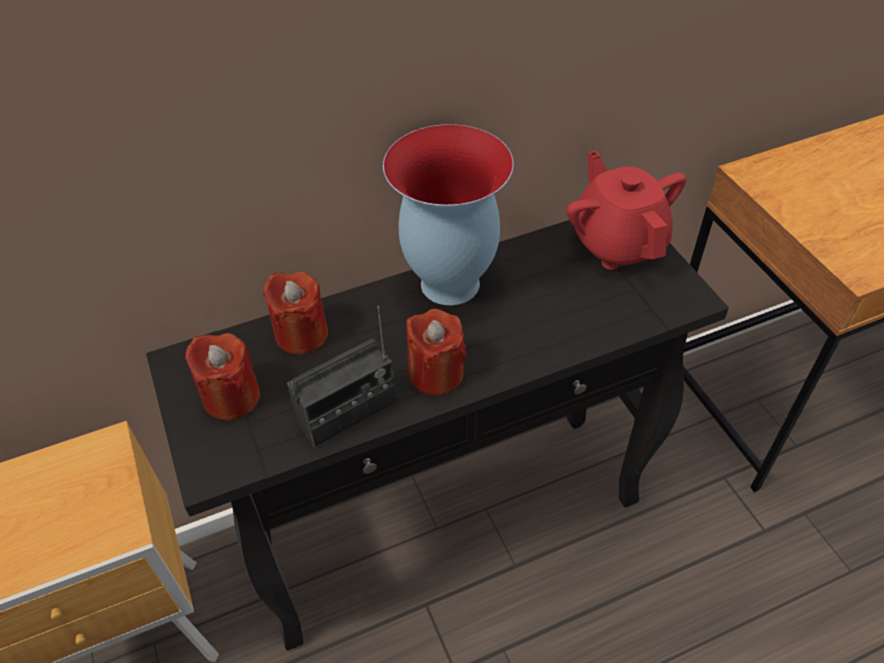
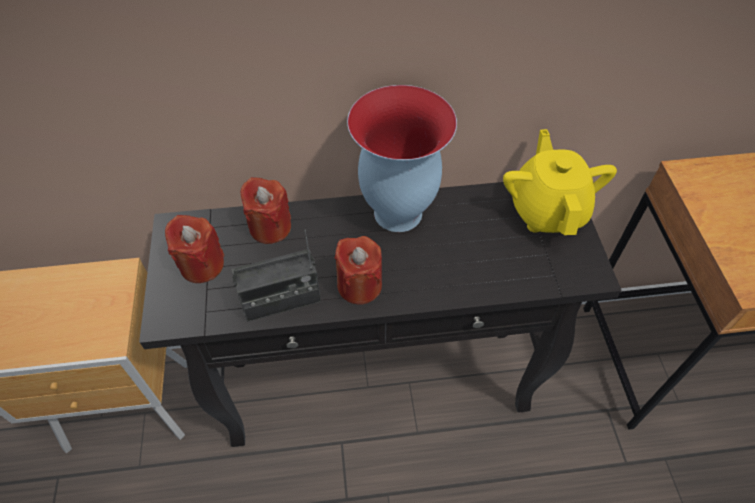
camera: 15 degrees right, 5 degrees up
(618, 243) = (547, 211): red teapot -> yellow teapot

